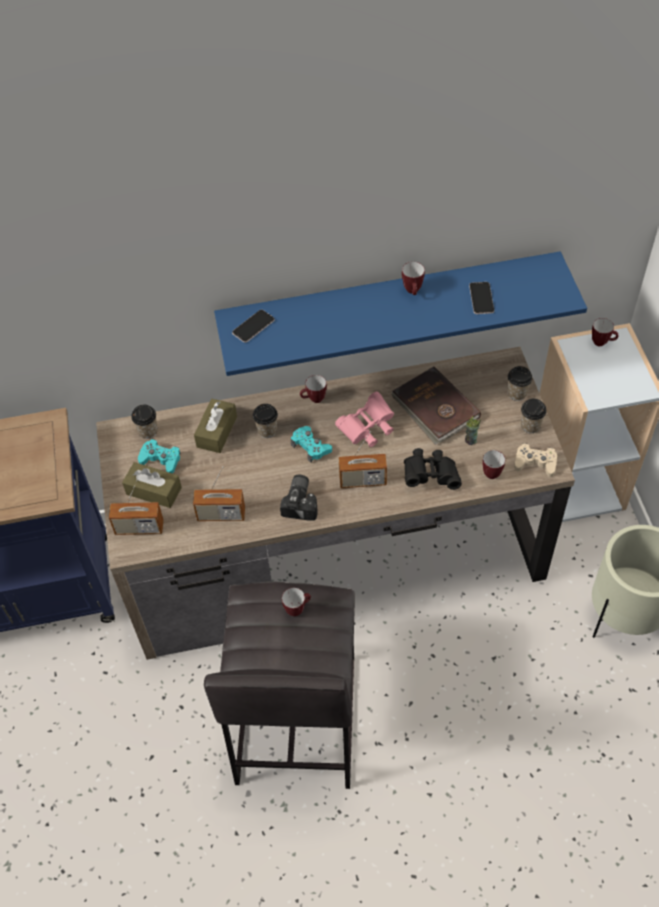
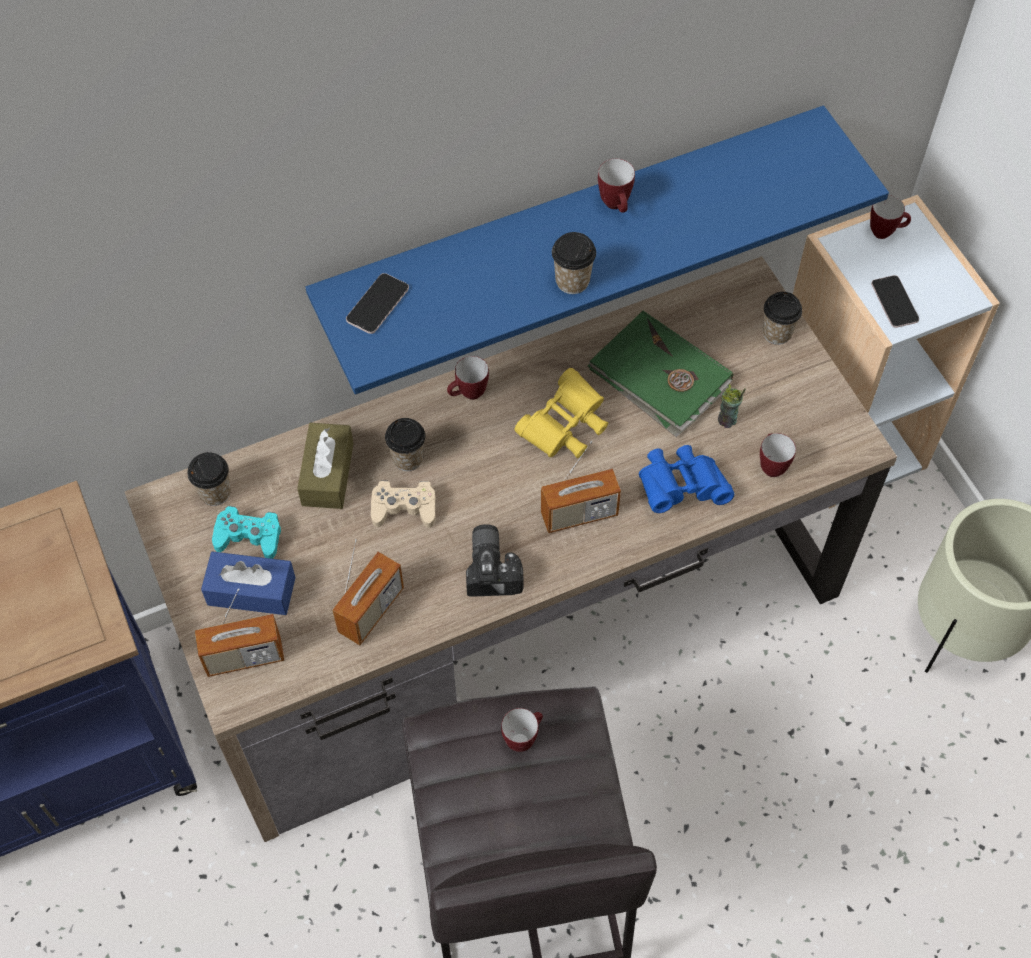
camera: 15 degrees left, 5 degrees up
(154, 491) = (251, 591): brown tissue box -> blue tissue box
(221, 514) = (371, 611): radio -> radio turned 45 degrees counterclockwise
(311, 447) = (484, 473): turquoise game controller -> none
(368, 428) = (565, 428): pink binoculars -> yellow binoculars
(430, 475) = (681, 487): black binoculars -> blue binoculars
(435, 408) = (659, 377): brown book -> green book
(481, 298) = (725, 201): phone -> phone (894, 302)
(530, 426) = (810, 381): cup -> cup (572, 281)
(535, 463) = (832, 440): beige game controller -> beige game controller (404, 508)

